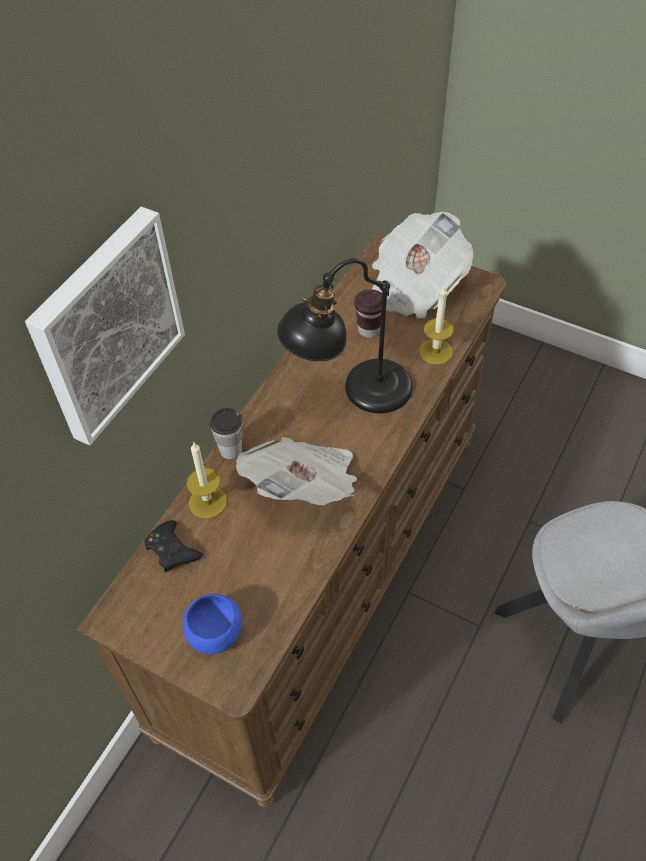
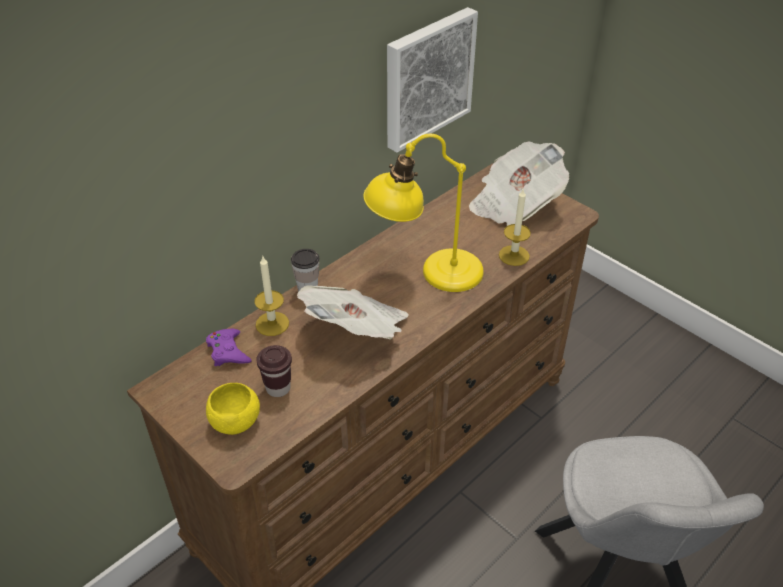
camera: 15 degrees right, 10 degrees down
(106, 325) = (200, 123): picture -> picture (427, 78)
(172, 550) = (228, 352): black game controller -> purple game controller
(215, 633) = (235, 421): blue bowl -> yellow bowl
(350, 394) = (425, 271): black table lamp -> yellow table lamp
(369, 330) = (462, 228): brown cup -> brown cup (278, 388)

